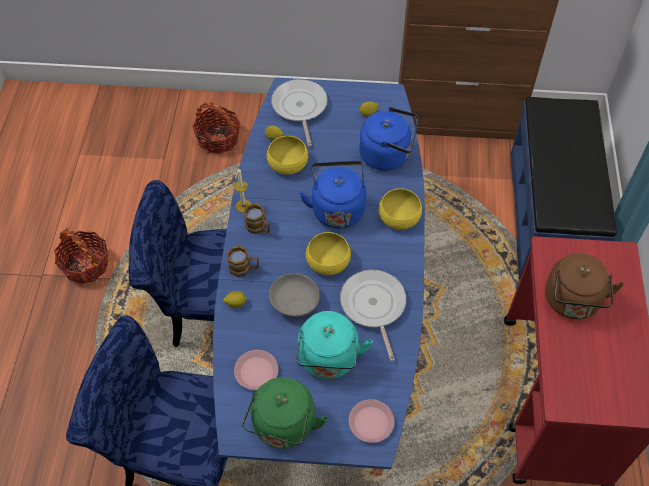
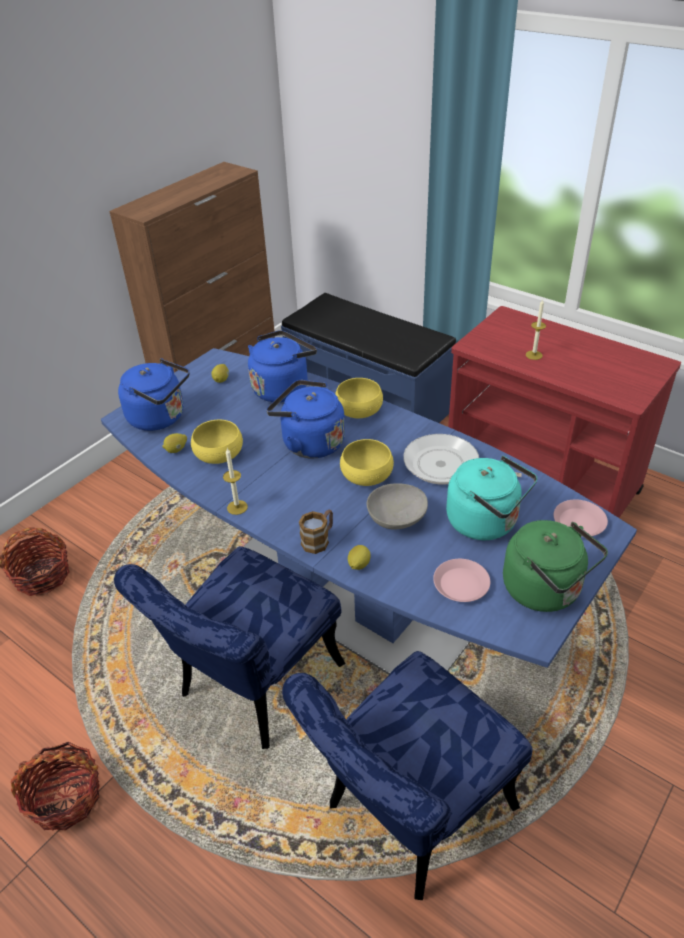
camera: 55 degrees left, 15 degrees down
(259, 228) = (278, 507): mug -> none
(299, 108) = (160, 418): frying pan -> blue kettle
(572, 302) = (534, 355): brown kettle -> candle

